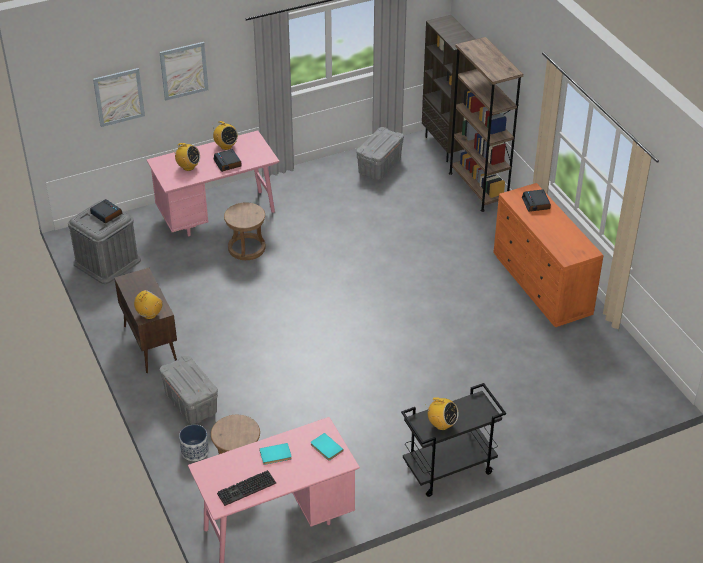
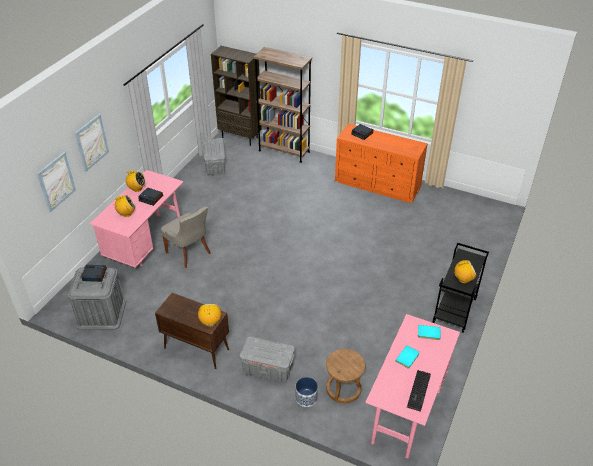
camera: 40 degrees left, 0 degrees up
(246, 248) = (189, 253): brown stool -> grey chair

